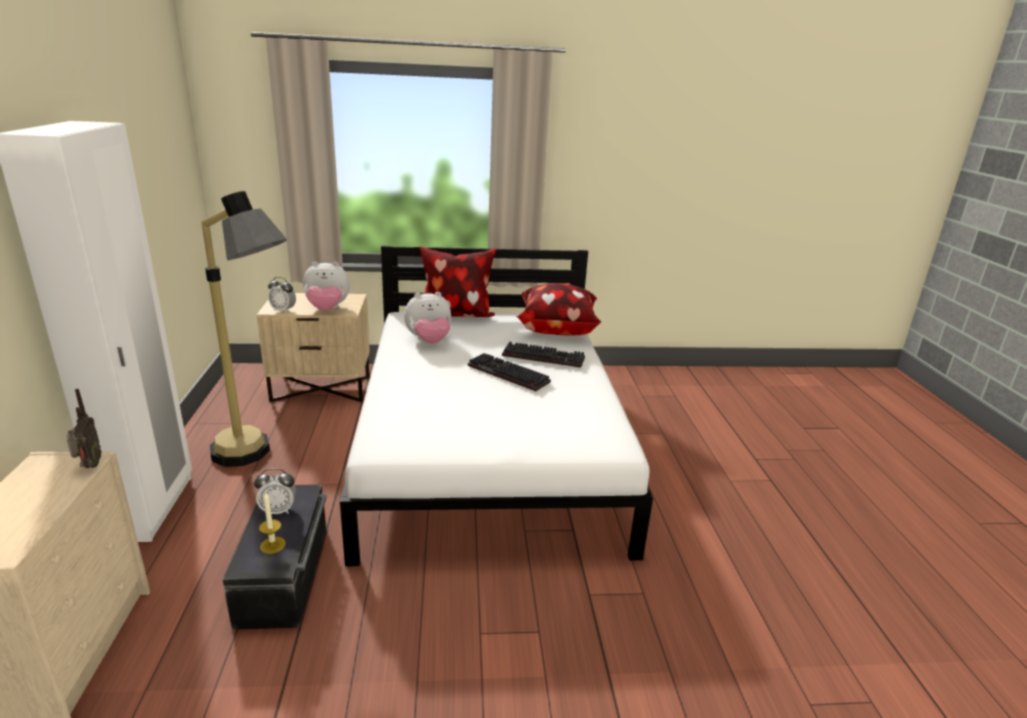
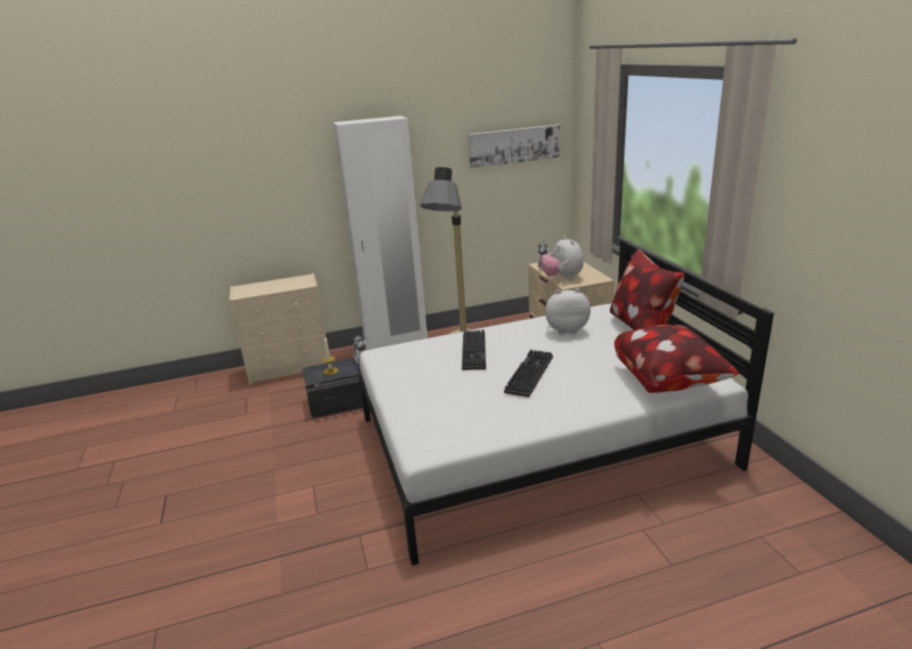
camera: 80 degrees right, 0 degrees up
(89, 466) = (303, 286): radio -> none
(166, 165) = (514, 145): none -> picture
(429, 341) = (566, 330): plush toy -> plush toy turned 120 degrees clockwise
(545, 356) = (585, 385): keyboard -> keyboard (475, 352)

